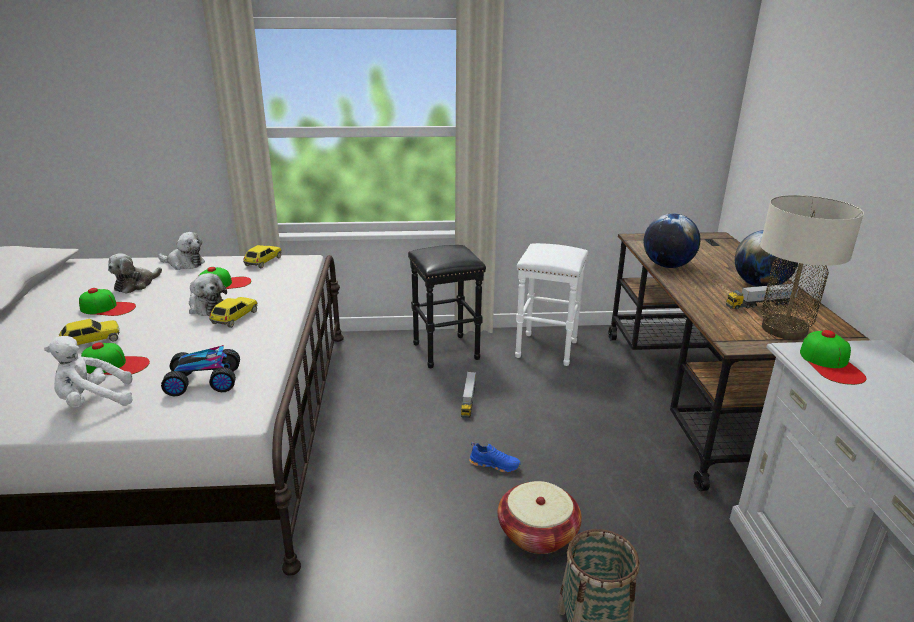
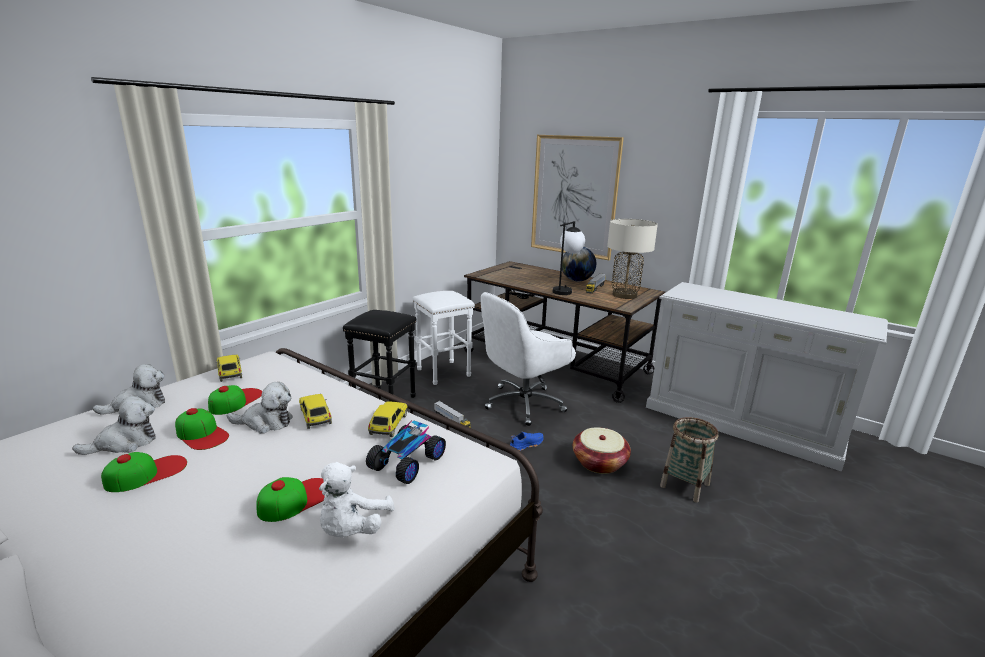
camera: 50 degrees left, 5 degrees down
(91, 341) = (210, 501): toy car -> toy car (388, 425)
(136, 285) = (125, 443): plush toy -> plush toy turned 105 degrees counterclockwise
(571, 423) = (523, 404): none -> white office chair
(667, 266) = (524, 283): globe -> none
(704, 292) = (565, 290): none -> table lamp
(810, 146) = (574, 196): none -> picture
(831, 364) = (692, 295): cap -> cap (202, 434)

